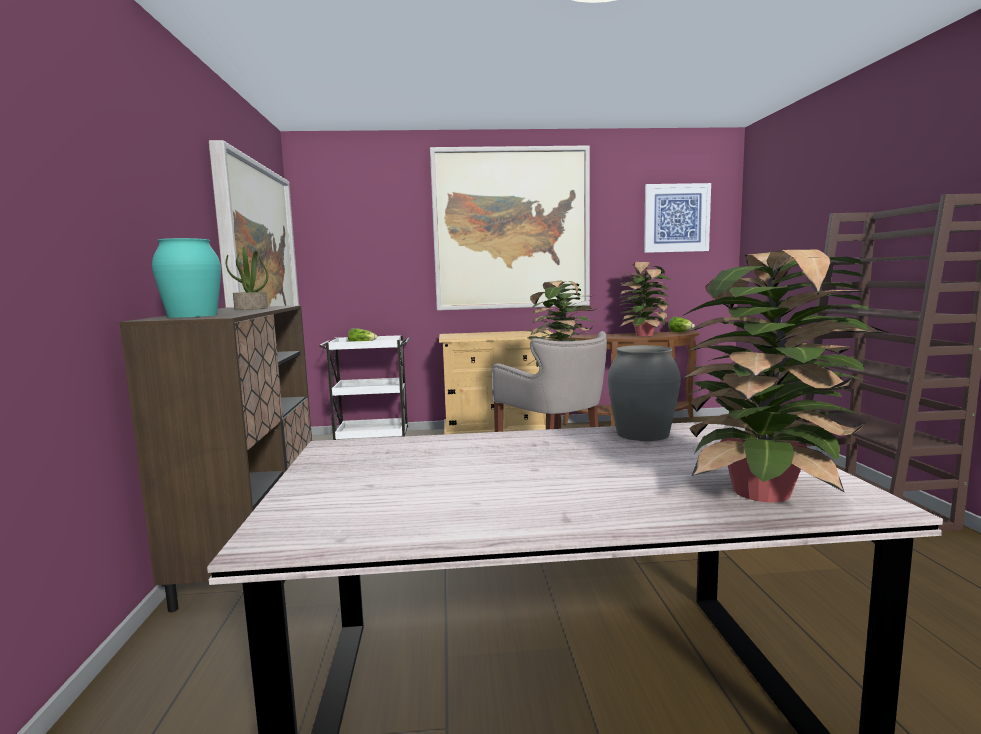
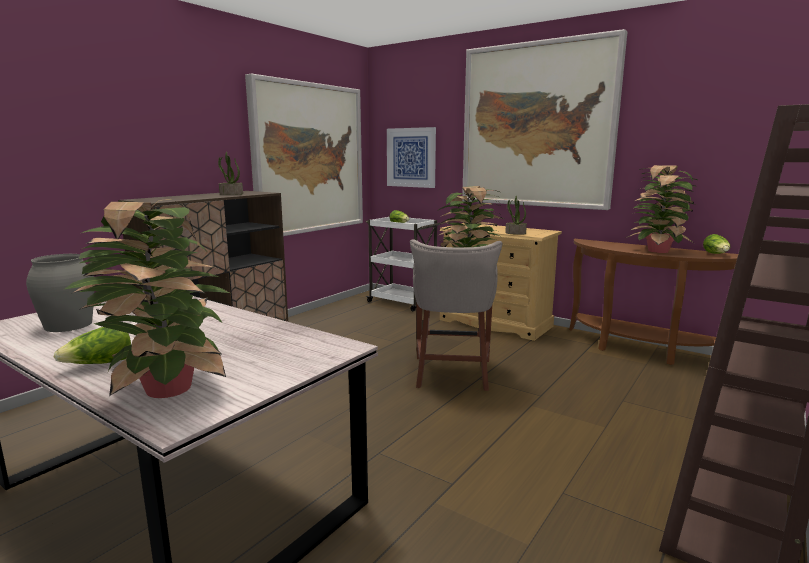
camera: 40 degrees right, 5 degrees up
(192, 315) = (163, 198): turquoise vase -> none
(524, 335) = (515, 233): none -> potted plant
(618, 506) = (100, 364): none -> lettuce
(642, 433) = (281, 333): grey vase -> grey vase (69, 325)
(676, 218) = (740, 110): picture -> picture (411, 157)

